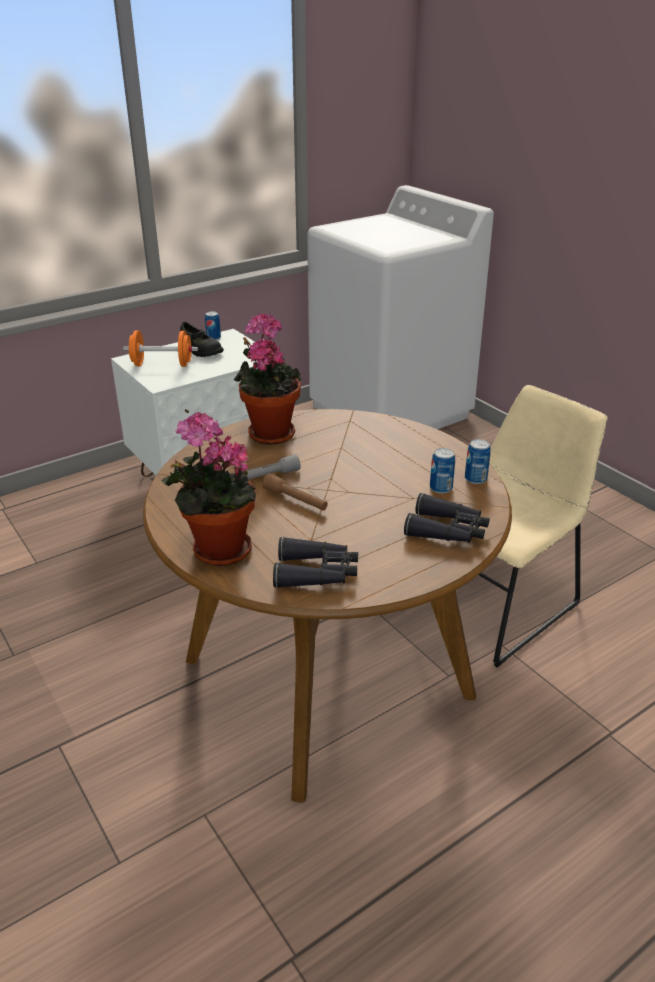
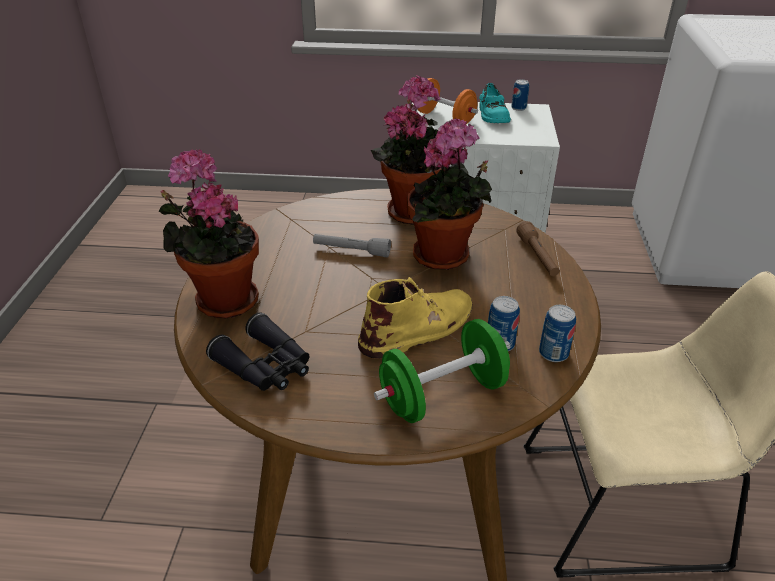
camera: 40 degrees right, 5 degrees up
(200, 350) = (492, 115): black shoe -> turquoise shoe
(295, 500) = (345, 285): brown flashlight -> brown flashlight (537, 257)
(337, 454) = (445, 258): none -> potted plant
(381, 502) = (419, 328): none -> yellow boot
(447, 530) = (442, 395): black binoculars -> green dumbbell

